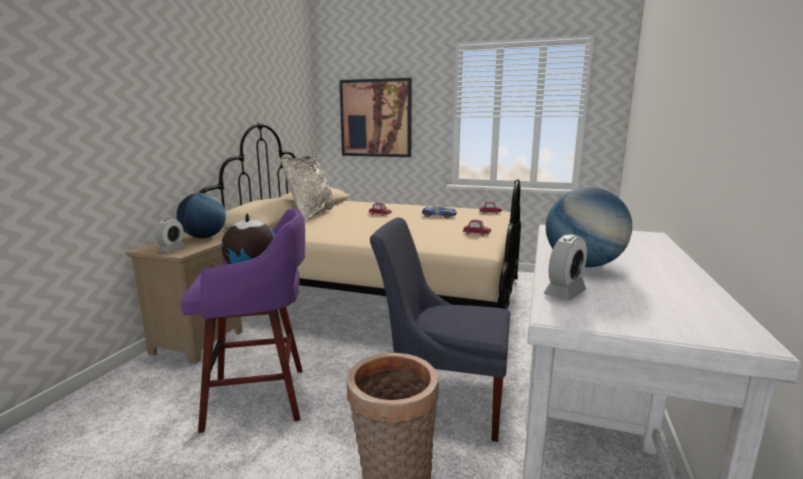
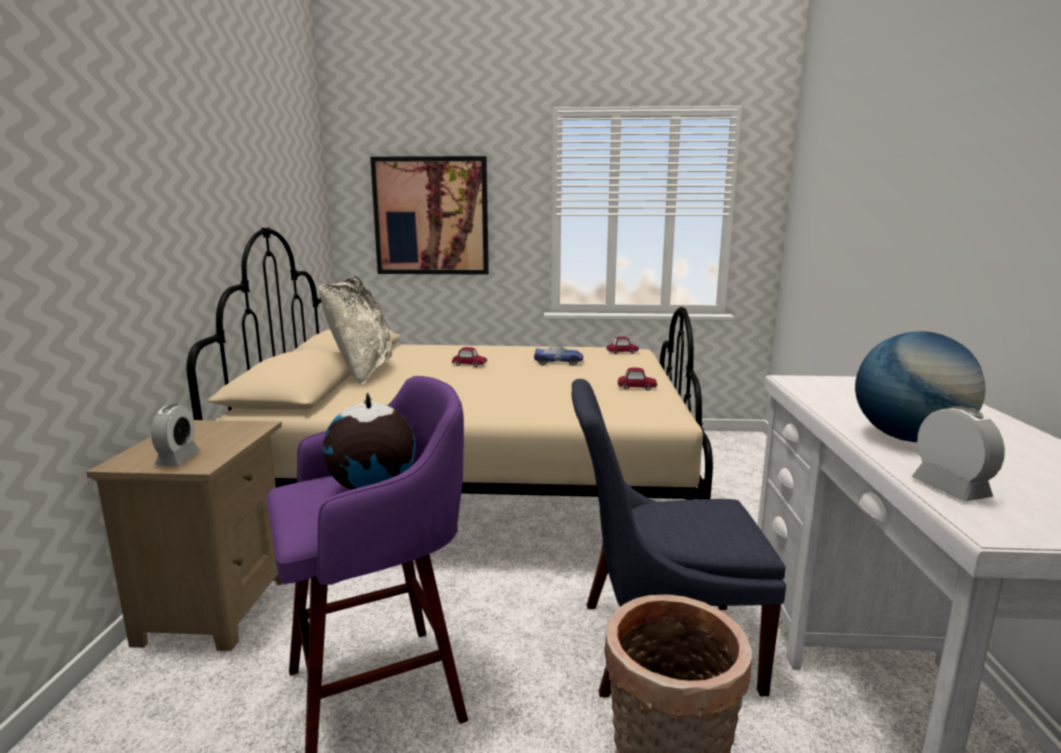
camera: 15 degrees left, 0 degrees up
(204, 237) = (217, 429): globe -> none
(565, 293) = (950, 488): alarm clock -> alarm clock turned 45 degrees counterclockwise

